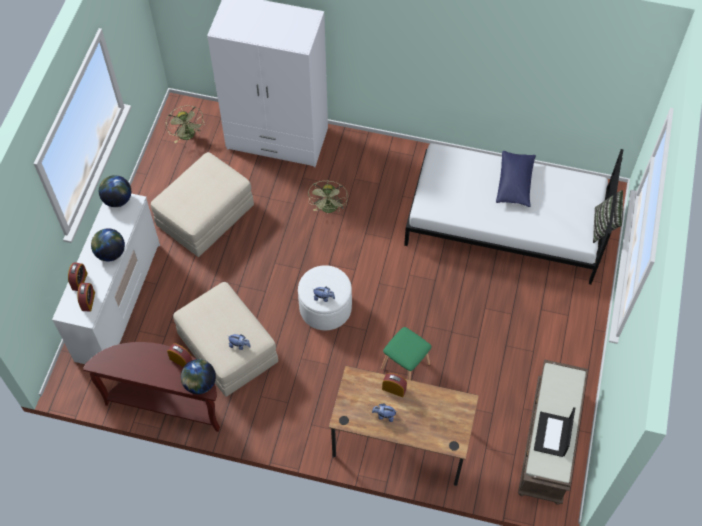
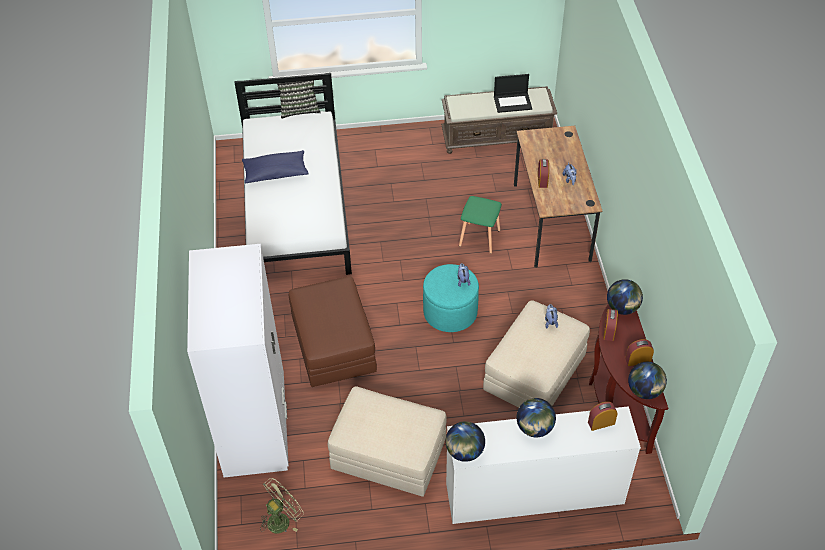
camera: 110 degrees left, 10 degrees down
(79, 281) = (583, 442): alarm clock -> alarm clock (638, 360)
(108, 359) = (644, 391): none -> globe
(325, 308) = (450, 312): white ottoman -> turquoise ottoman
(329, 209) = (333, 345): green fan -> brown ottoman

